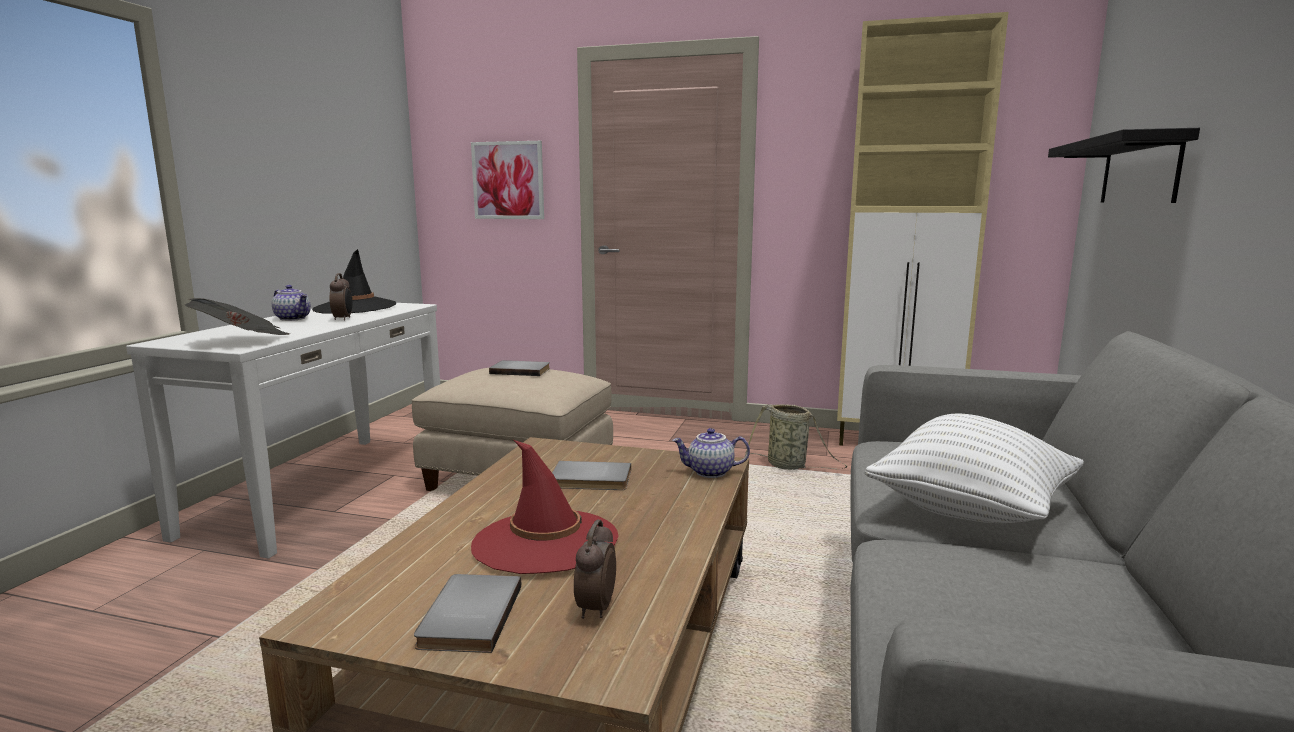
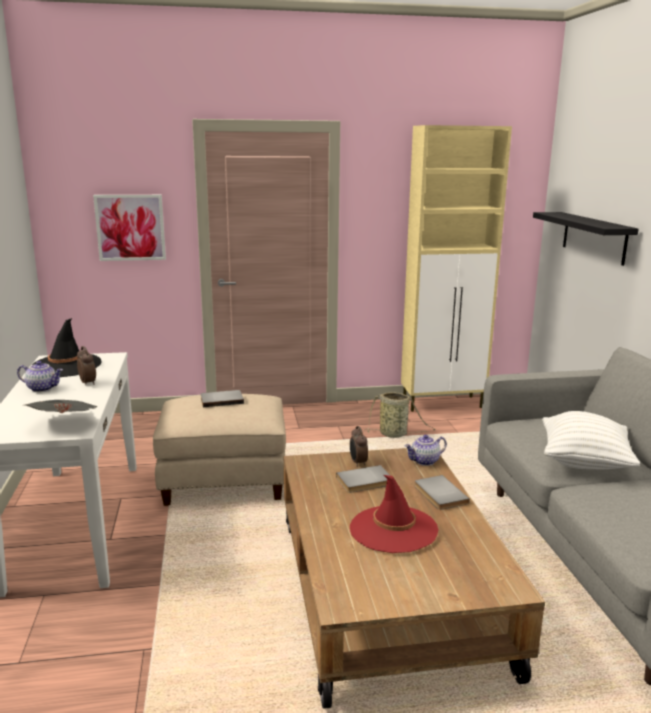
camera: 25 degrees left, 5 degrees up
(467, 616) = (411, 582): grey book -> grey book (439, 495)
(594, 608) = (465, 560): alarm clock -> alarm clock (357, 463)

